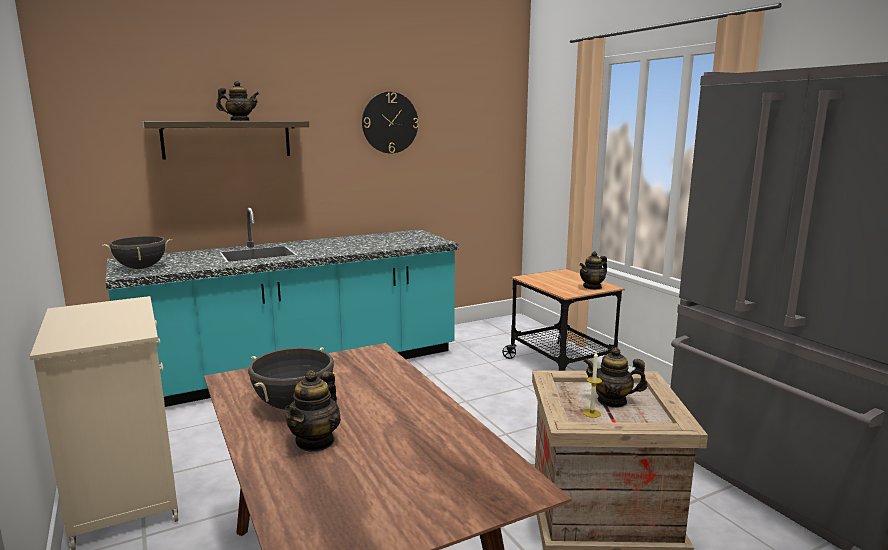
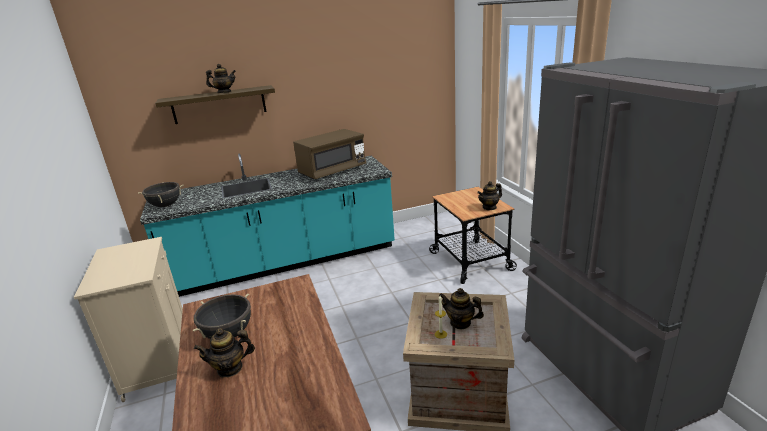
camera: 10 degrees right, 10 degrees up
(315, 441) = (230, 368): teapot -> teapot turned 45 degrees clockwise
(375, 241) = (332, 171): none -> brown microwave
(390, 122) = (341, 78): wall clock -> none

